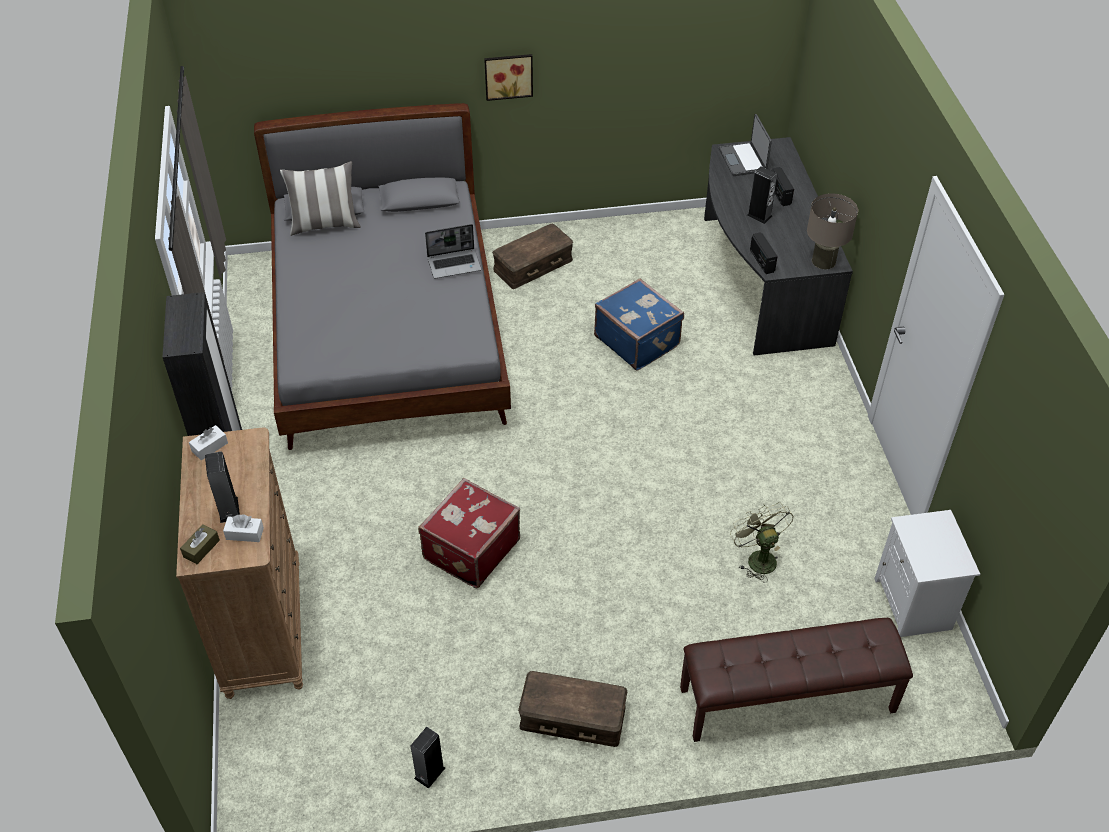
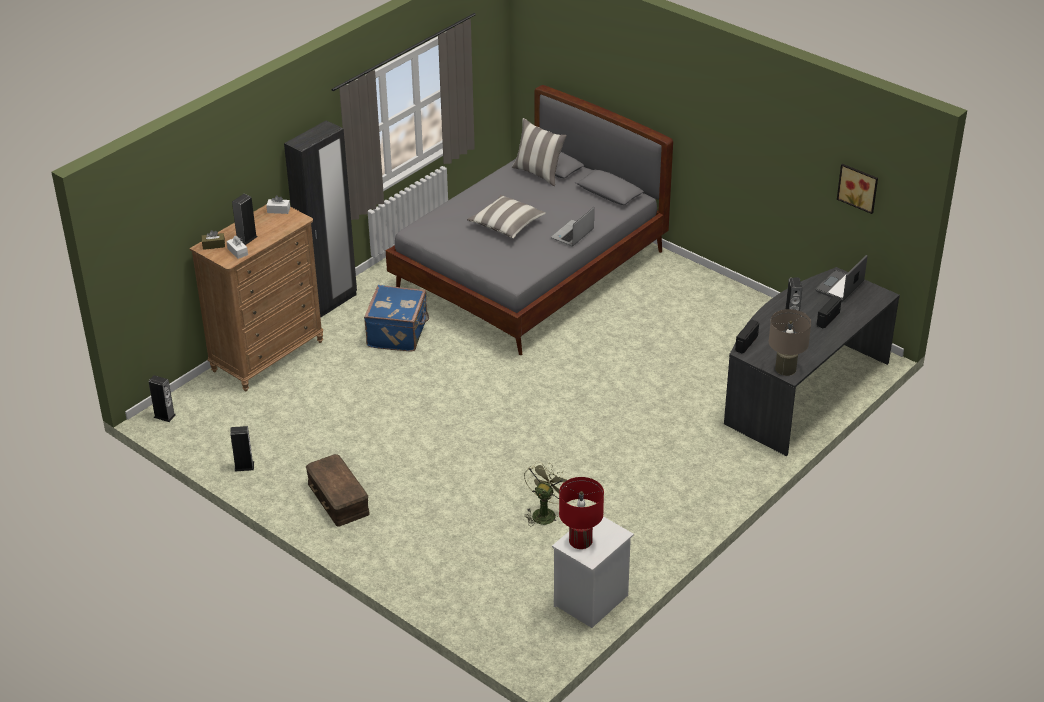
camera: 50 degrees right, 10 degrees down
(253, 799) = (164, 416): none -> speaker
(379, 297) = (506, 225): none -> pillow
(455, 264) = (572, 234): laptop -> laptop turned 90 degrees clockwise
(470, 549) = (408, 395): red suitcase -> none
(508, 75) = (704, 131): picture -> picture (858, 187)
(532, 264) = (672, 289): brown storage box -> none
(637, 340) = (666, 368): blue suitcase -> blue suitcase (398, 334)
(787, 701) = (447, 579): brown bench -> none
(929, 555) = (580, 540): none -> red table lamp

